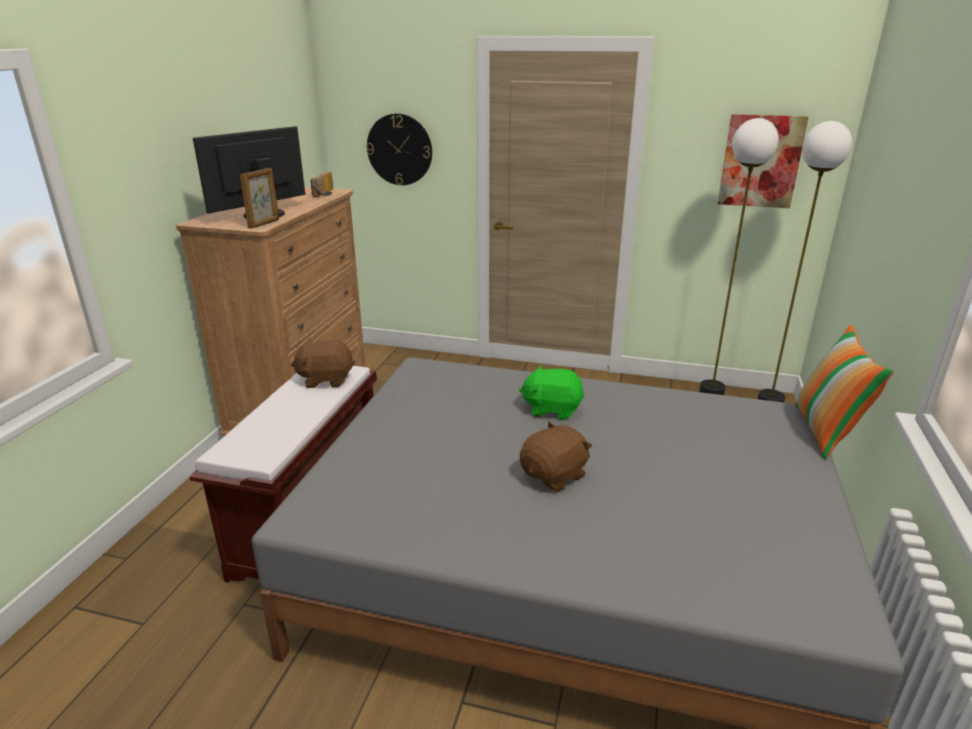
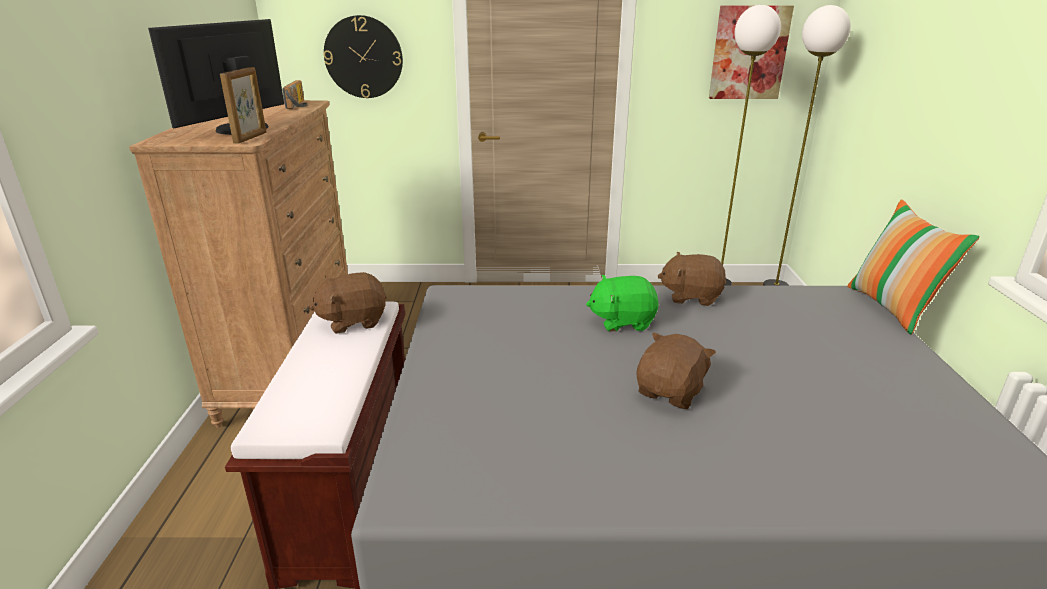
camera: 15 degrees left, 0 degrees up
(631, 395) = (691, 296): none -> brown plush toy

